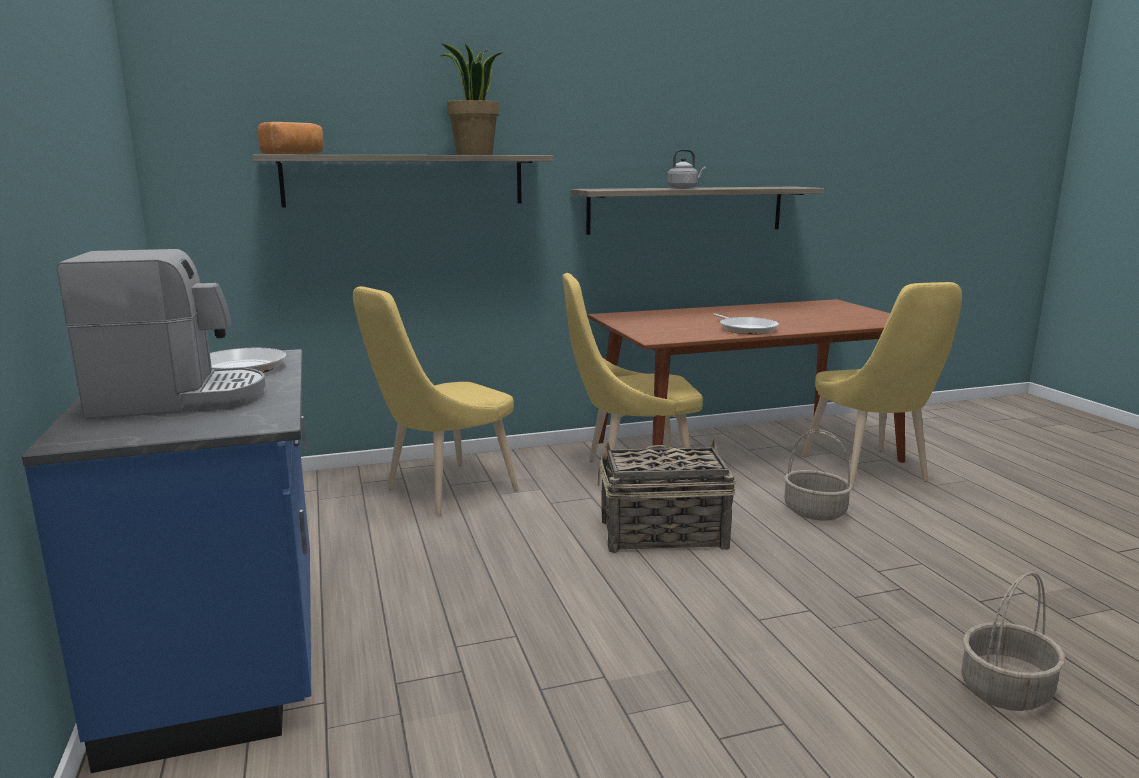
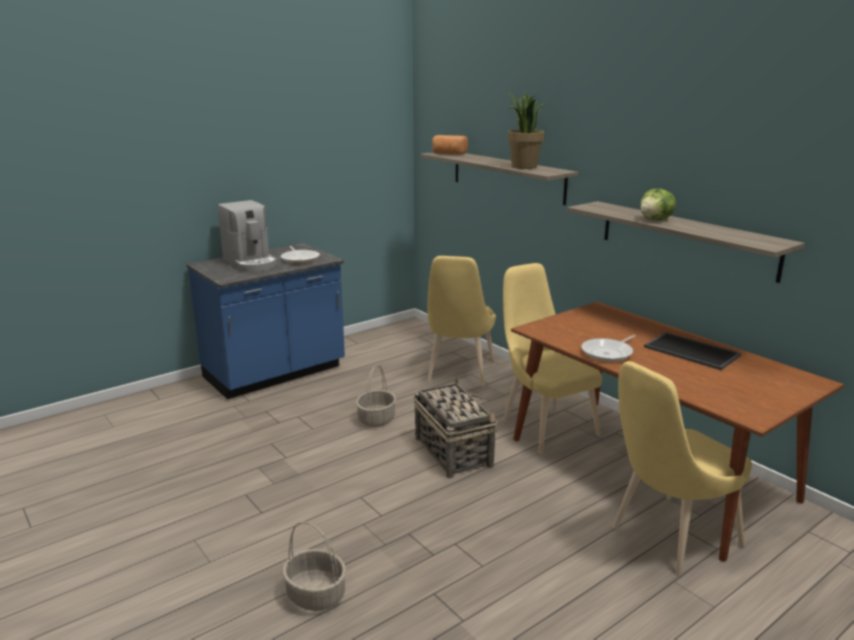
camera: 70 degrees right, 5 degrees up
(443, 491) = (459, 374): yellow chair -> yellow chair turned 105 degrees counterclockwise
(684, 188) = (656, 220): grey kettle -> lettuce
(754, 312) = (690, 351): none -> tray
(815, 511) = (543, 511): basket -> basket (376, 419)

